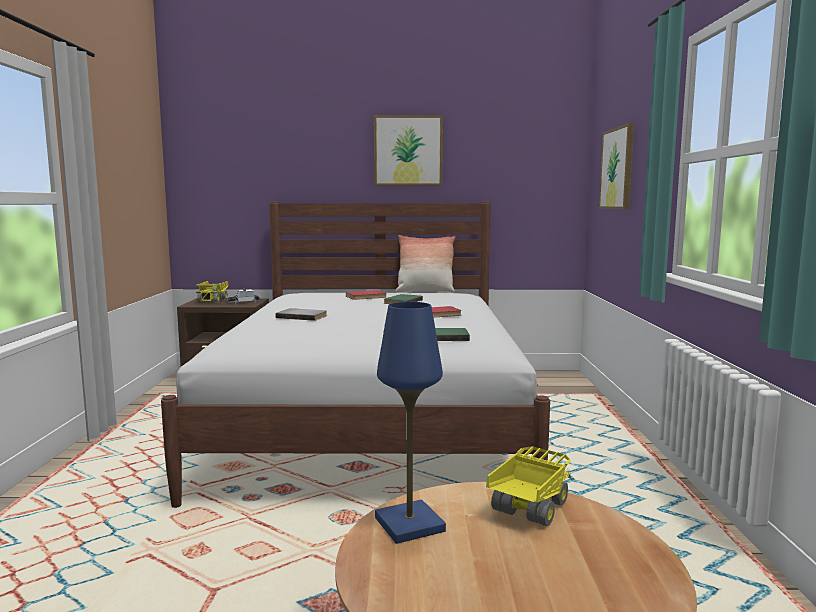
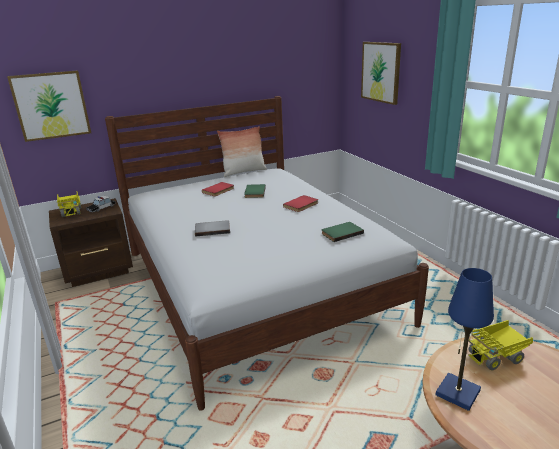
camera: 25 degrees left, 15 degrees up
(408, 151) = (214, 59): picture -> picture (51, 105)
(528, 509) = (496, 356): toy truck -> toy truck turned 120 degrees counterclockwise

